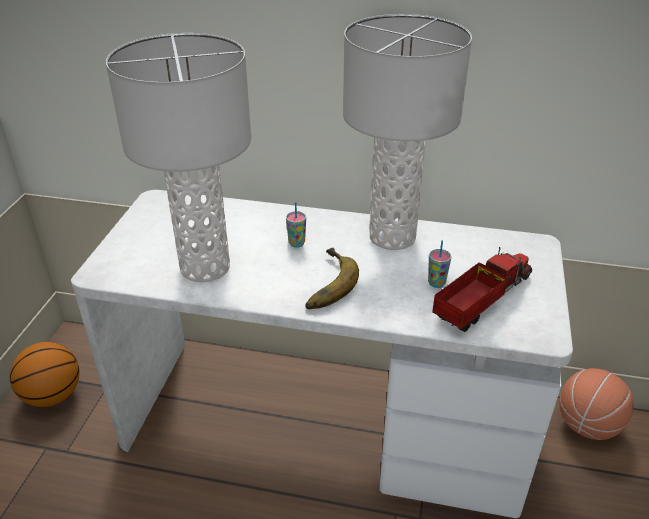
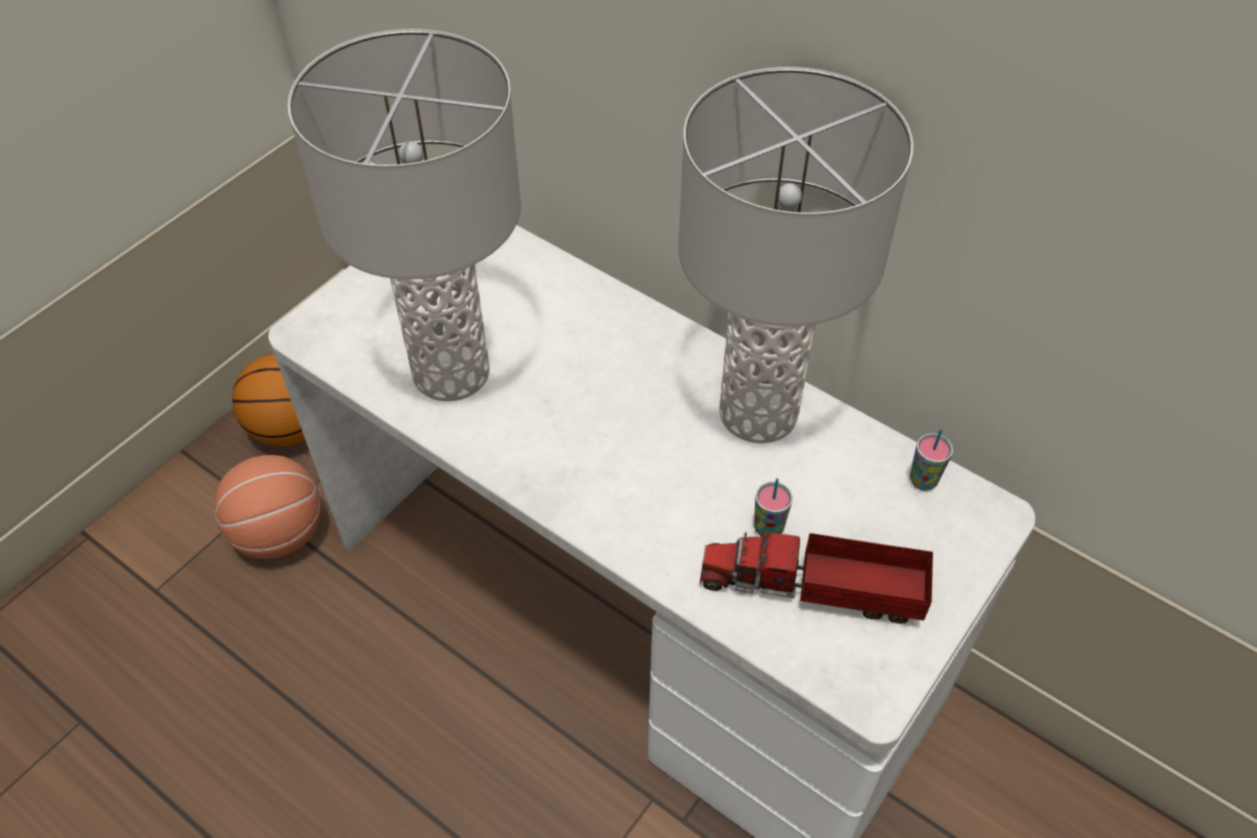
camera: 25 degrees right, 15 degrees up
(296, 243) = (604, 374): cup -> cup (923, 481)
(324, 284) = (599, 466): banana -> none
(482, 300) = (817, 589): toy truck -> toy truck turned 150 degrees counterclockwise
(588, 425) = (1036, 791): basketball -> basketball (280, 533)

